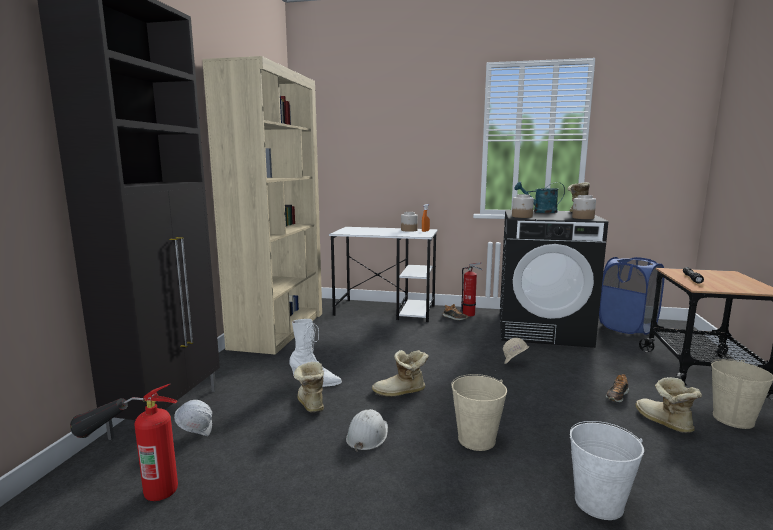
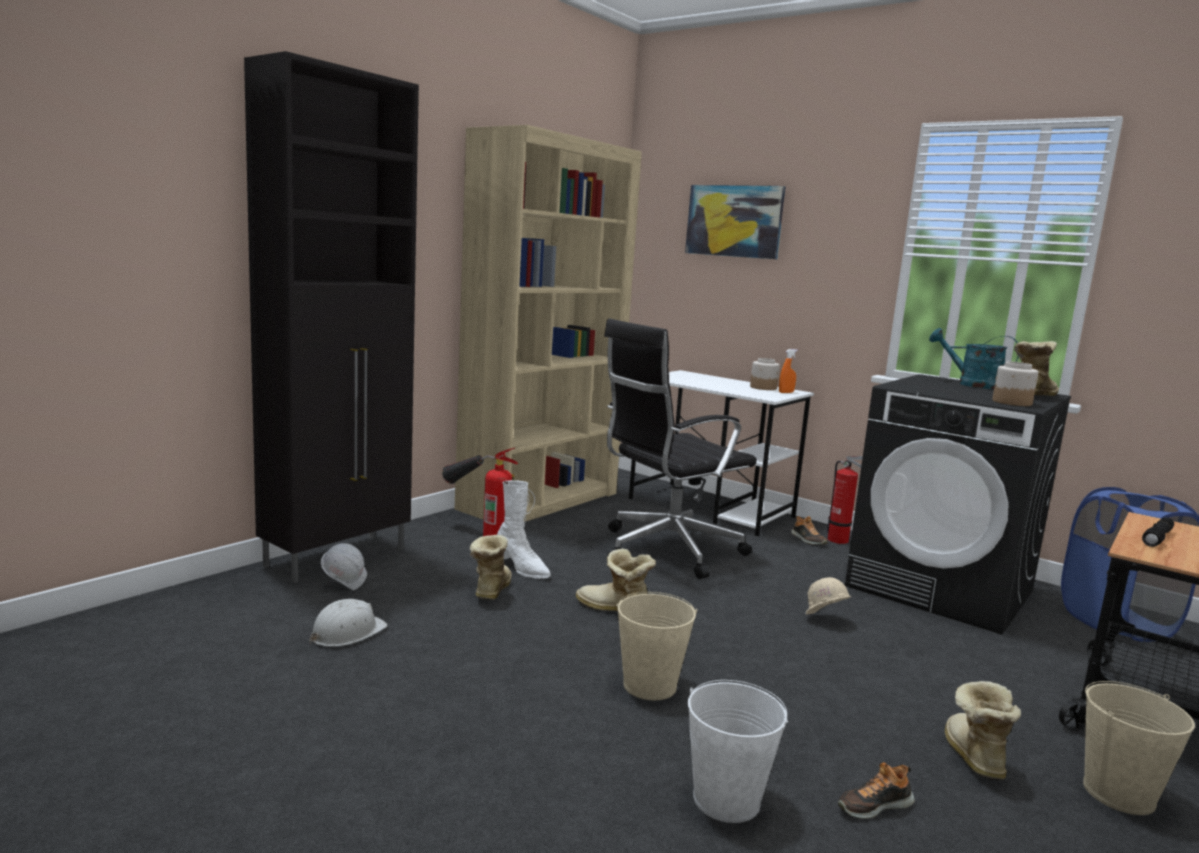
camera: 25 degrees right, 0 degrees up
(134, 487) = (250, 614): fire extinguisher -> fire extinguisher (478, 533)
(367, 435) = (519, 640): white hard hat -> white hard hat (347, 633)
(371, 127) = (734, 221): none -> picture
(389, 343) = (666, 550): none -> black office chair
(522, 216) = (906, 386): jar -> none
(617, 396) = (941, 703): shoe -> shoe (874, 805)

